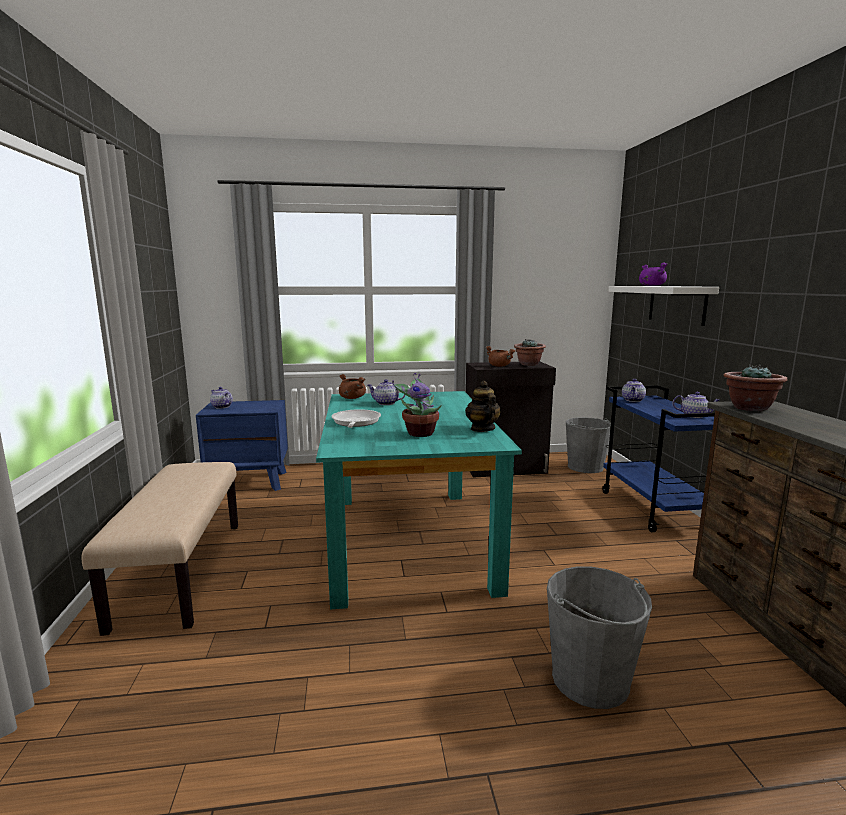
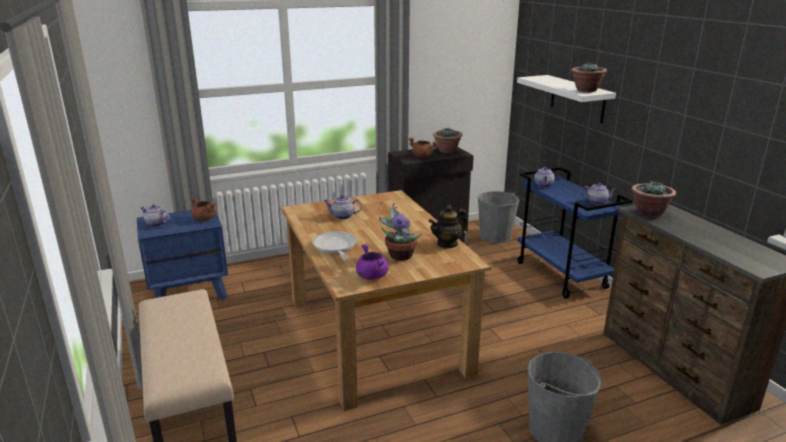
camera: 15 degrees left, 10 degrees up
(351, 398) = (305, 211): brown cooking pot -> brown cooking pot (204, 219)
(410, 540) = (377, 335): turquoise dining table -> brown dining table
(482, 429) = (447, 244): teapot -> teapot turned 90 degrees counterclockwise
(651, 286) = (557, 83): purple cooking pot -> purple cooking pot (371, 276)
(682, 286) = (586, 90): none -> potted plant

